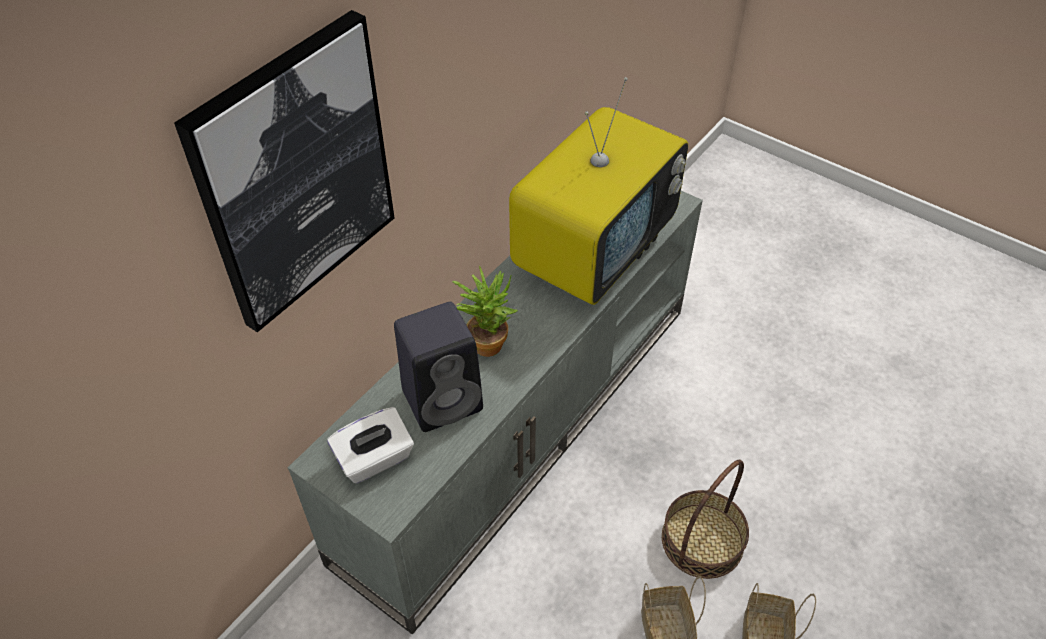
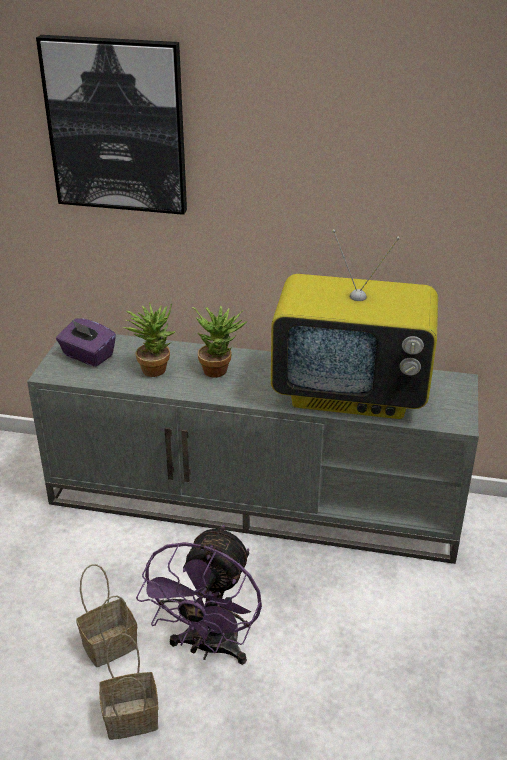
camera: 65 degrees right, 15 degrees down
(375, 459) = (87, 356): white tissue box -> purple tissue box
(444, 399) = (154, 367): black speaker -> potted plant
(702, 540) = (209, 647): basket -> purple fan

